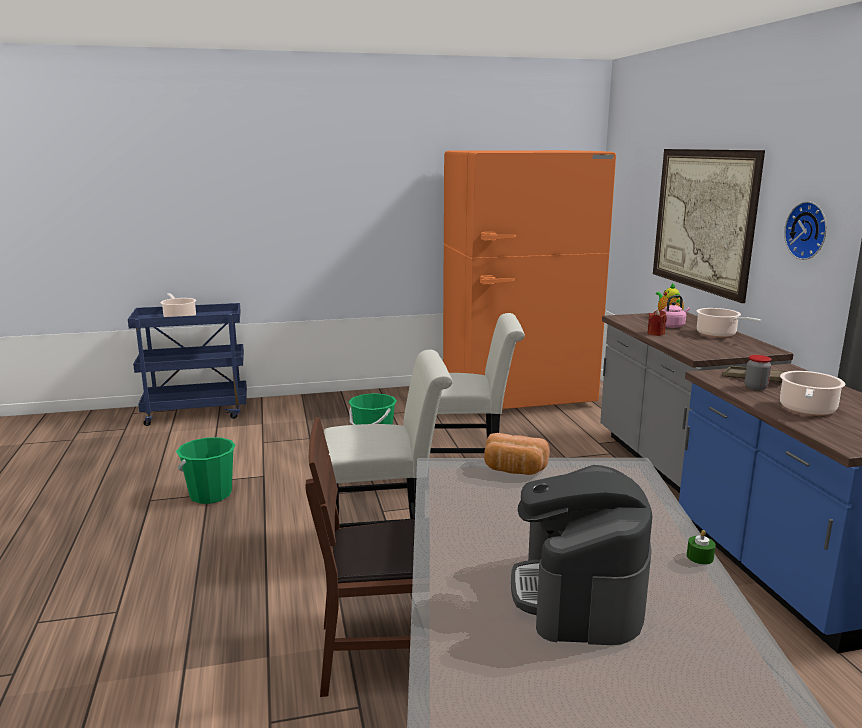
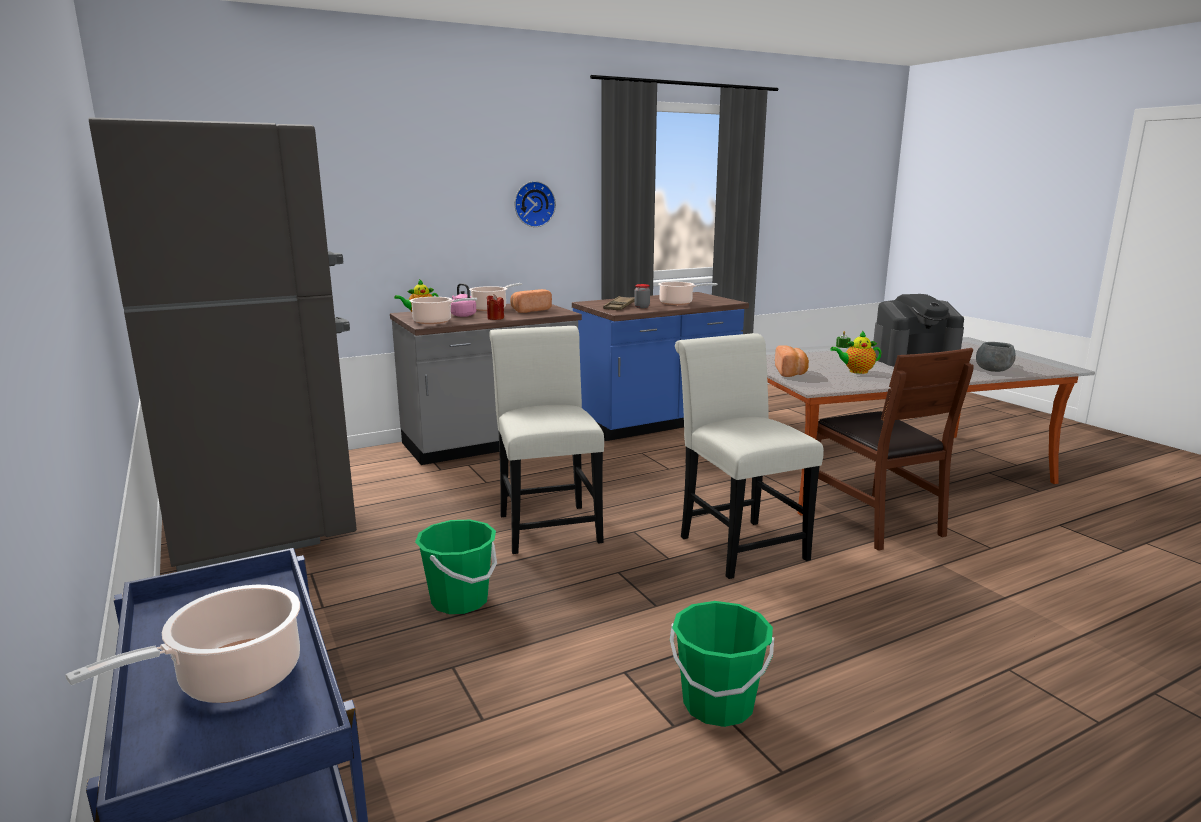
camera: 105 degrees left, 0 degrees up
(468, 652) = (993, 370): none -> grey bowl
(507, 513) = (856, 371): none -> teapot
(517, 396) = (261, 517): orange fridge -> grey fridge
(635, 319) = (435, 322): none -> cooking pot
(703, 220) = (393, 213): picture -> none
(710, 345) = (529, 310): none -> bread

